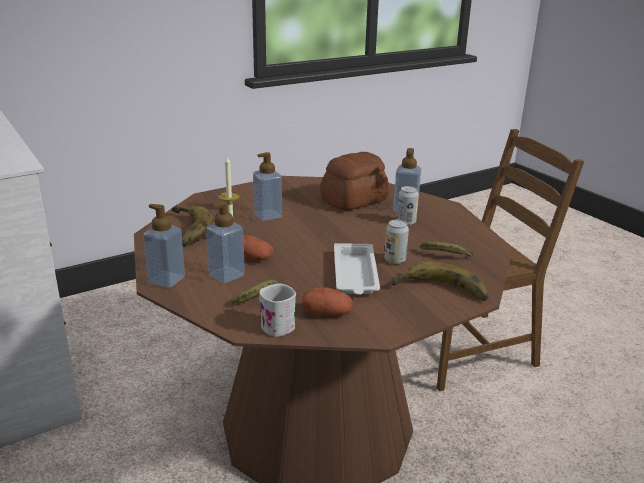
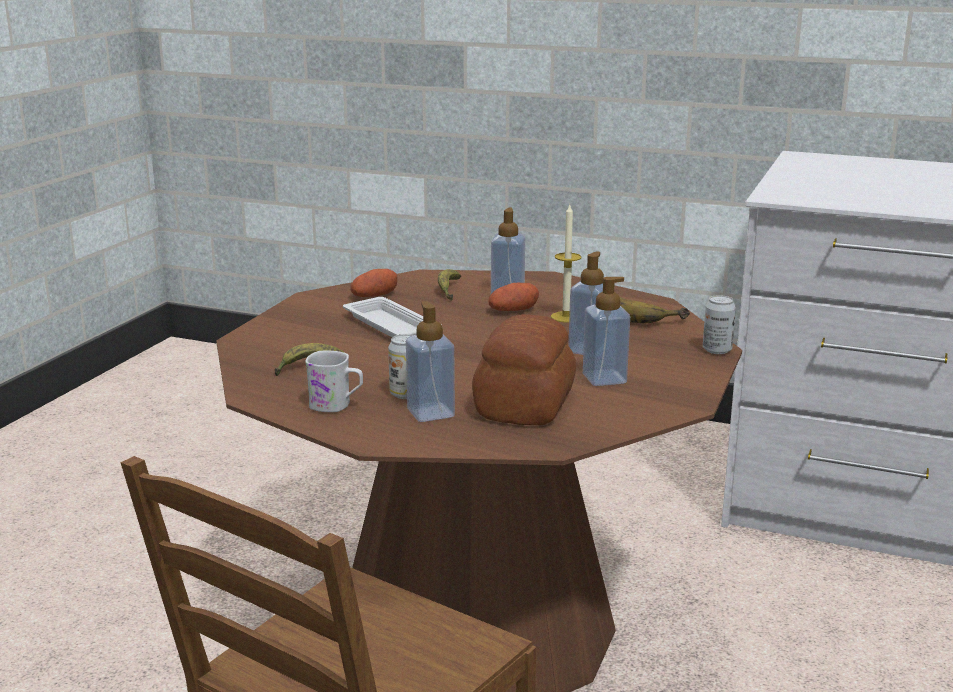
camera: 145 degrees right, 5 degrees down
(166, 280) = (548, 280): soap dispenser -> soap dispenser (604, 379)
(274, 324) = (406, 281): white mug -> white mug (336, 405)
(395, 260) = (365, 348): can -> can (717, 350)
(440, 292) = (285, 334): banana -> none

